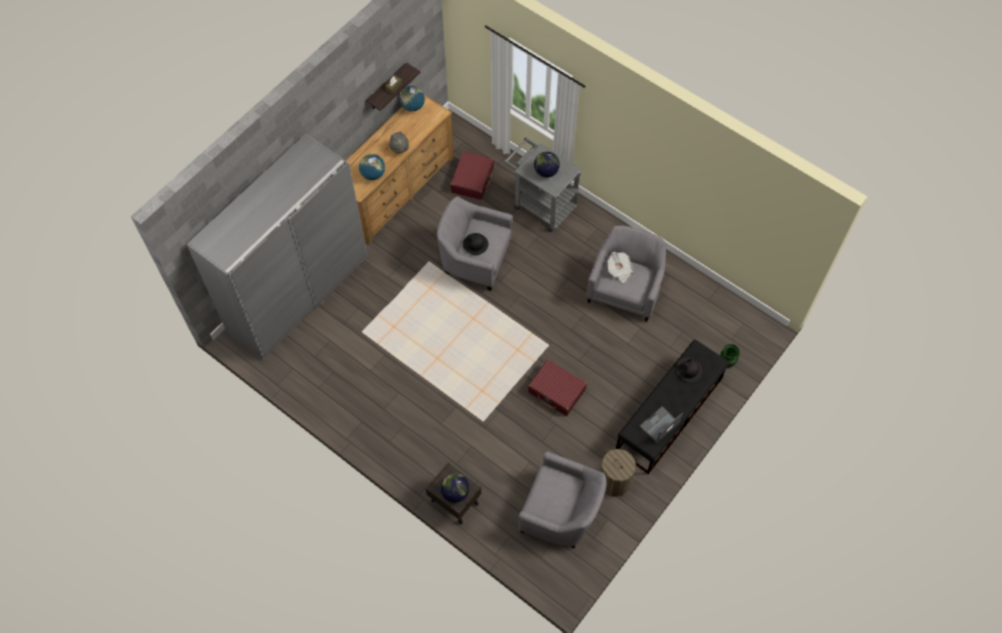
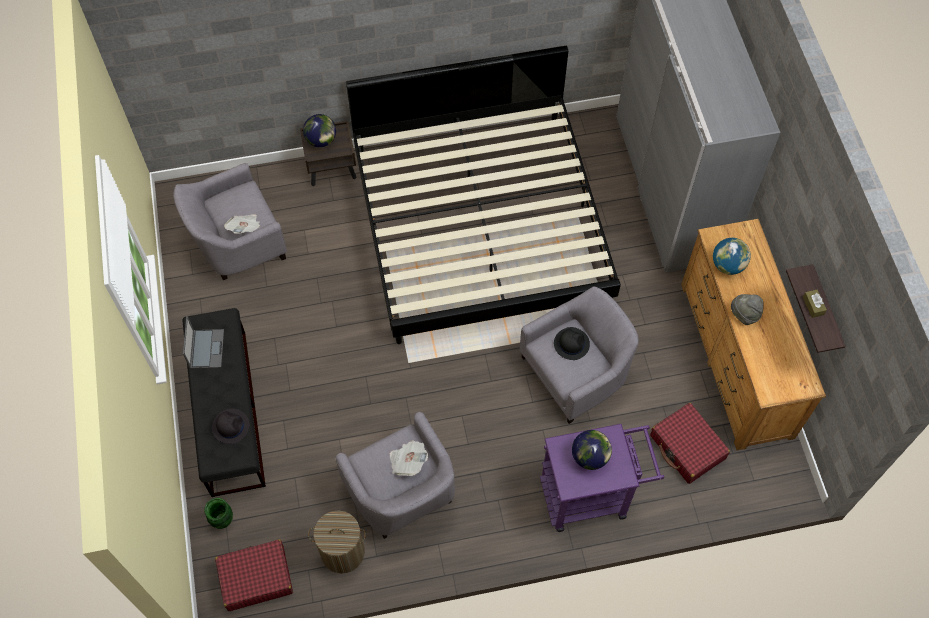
camera: 130 degrees right, 0 degrees up
(412, 106) = (802, 371): globe -> none
(419, 378) = (480, 224): none -> bed
(540, 204) = (592, 494): grey cart -> purple cart
(557, 391) = (353, 330): red suitcase -> red suitcase (255, 578)
(563, 479) = (245, 228): none -> newspaper
(614, 481) = (218, 307): laundry basket -> laundry basket (342, 552)

